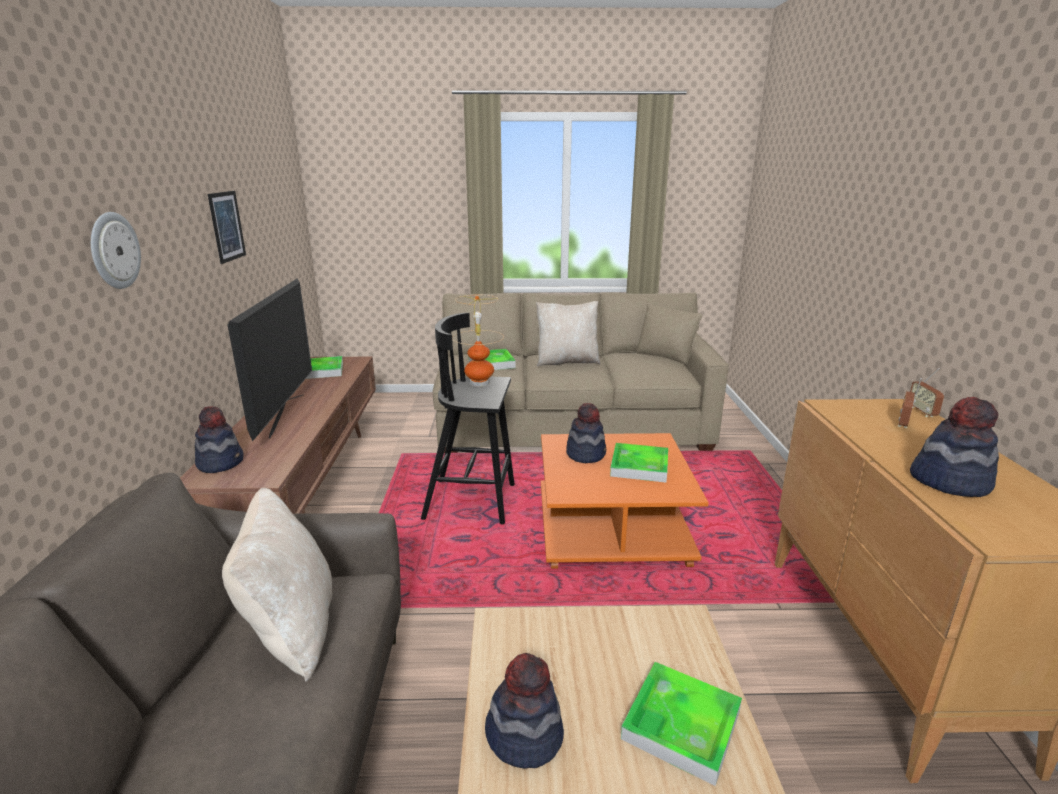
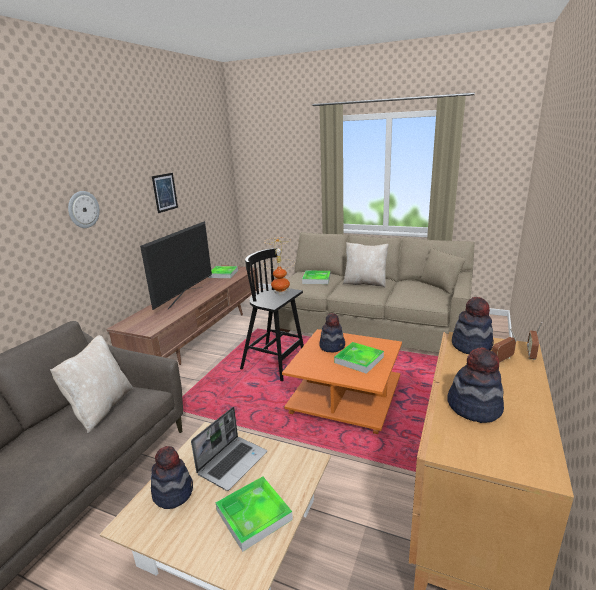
camera: 25 degrees right, 0 degrees up
(221, 462) = (137, 319): hat -> hat (471, 346)
(579, 657) = (232, 462): none -> laptop

